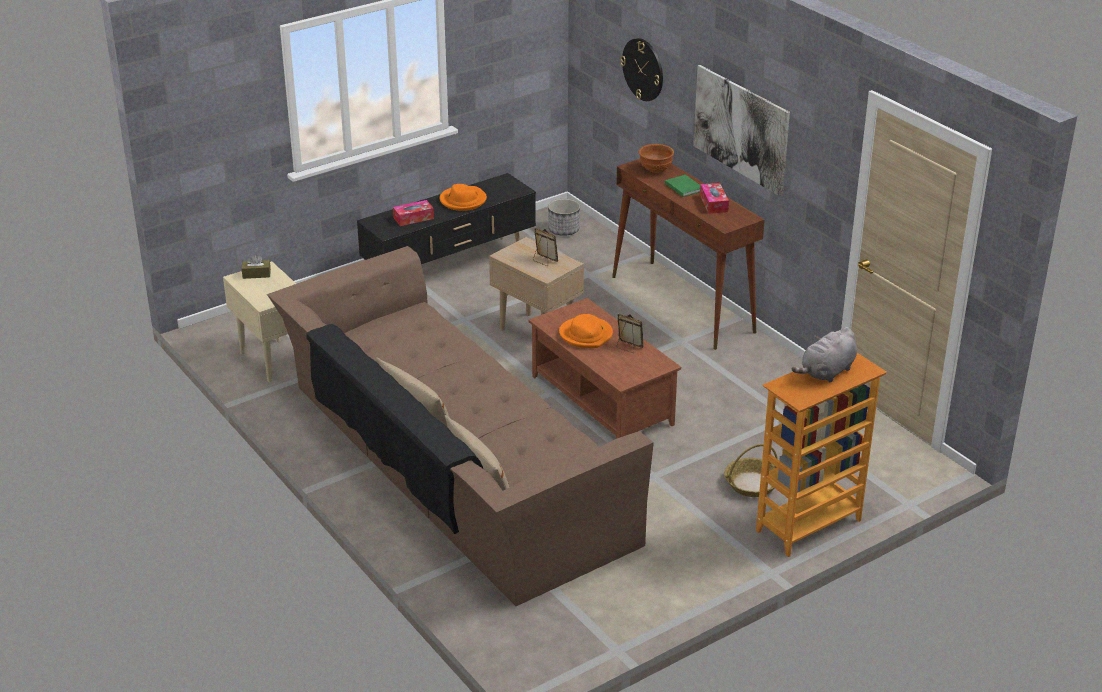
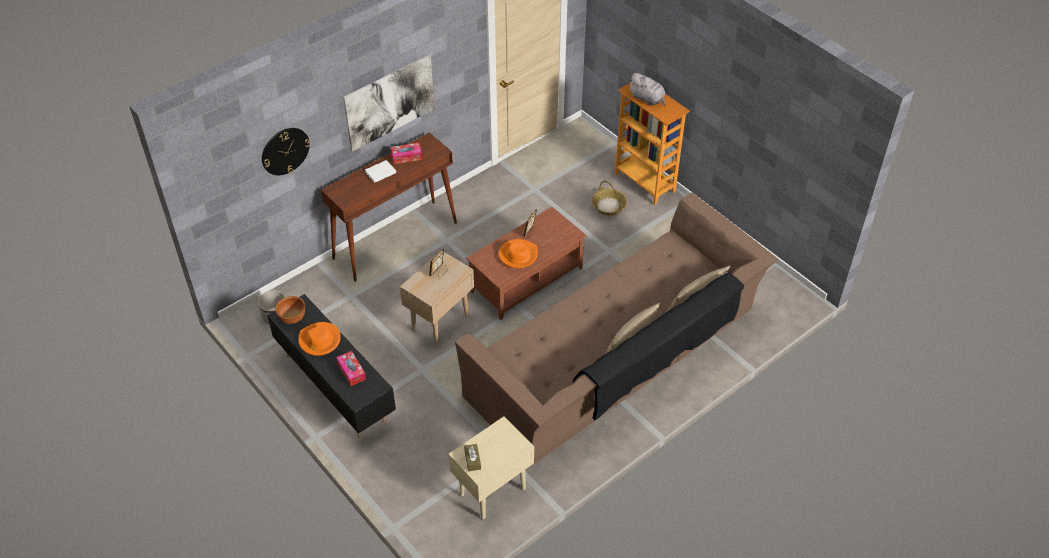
camera: 95 degrees left, 15 degrees up
(655, 170) = (350, 188): brown bowl -> brown bowl (292, 318)
(684, 187) = (379, 172): green book -> white book

